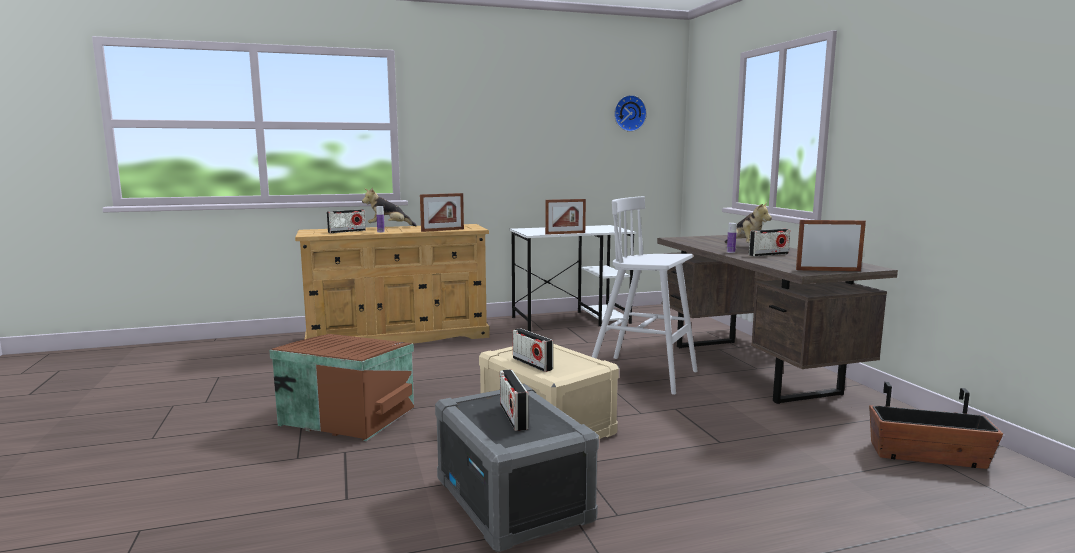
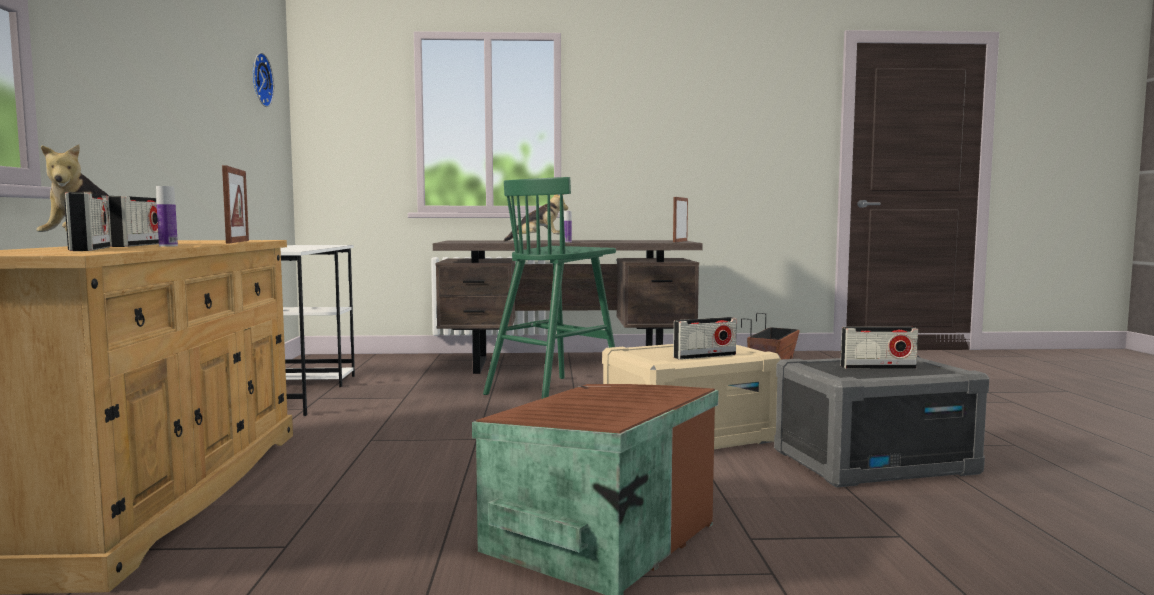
camera: 75 degrees left, 5 degrees down
(565, 233) = (315, 248): picture frame -> none
(644, 375) = (555, 392): white stool -> green stool
(768, 254) = (590, 241): radio -> radio (138, 245)

